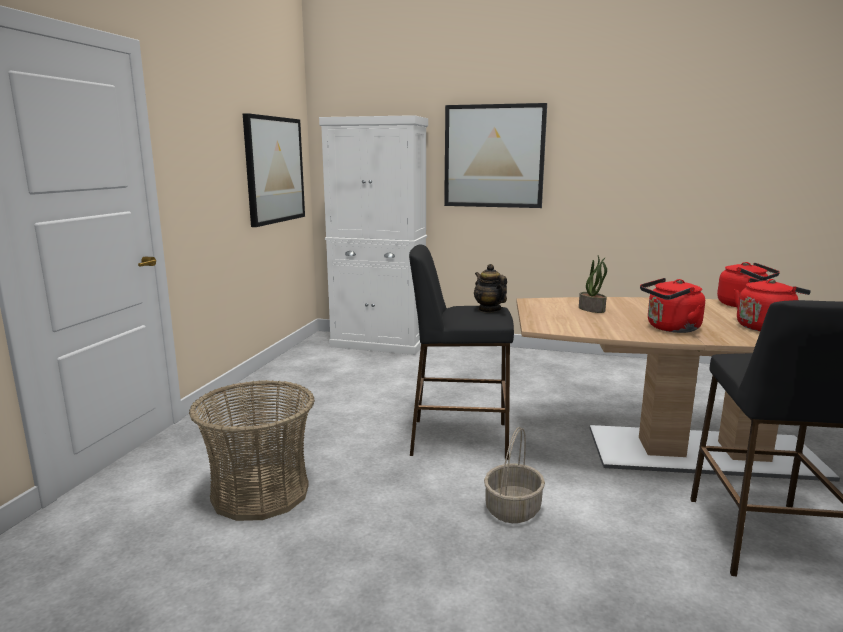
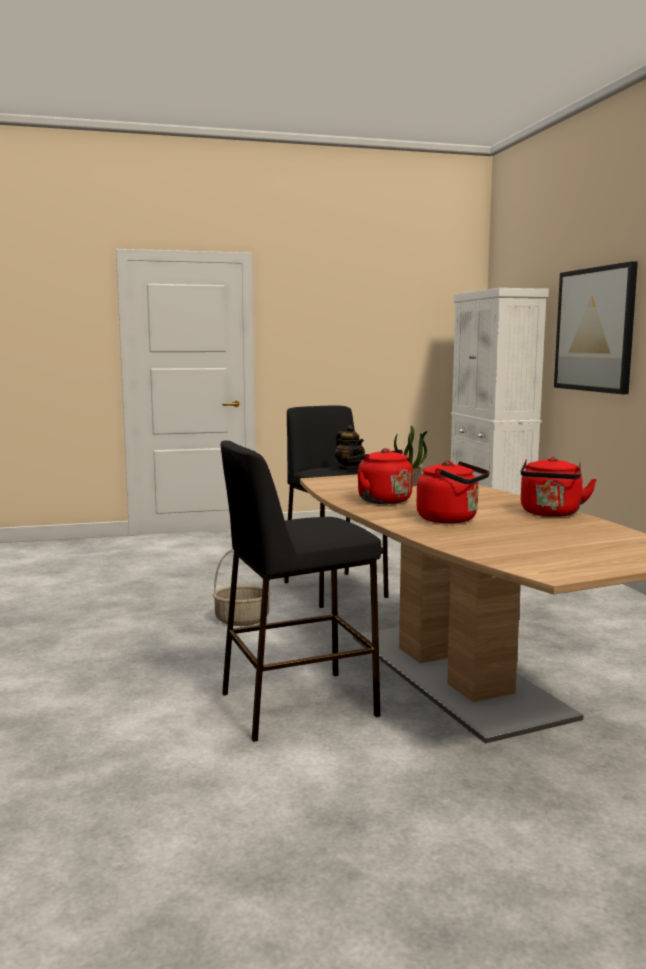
camera: 60 degrees right, 5 degrees down
(260, 492) = (188, 563): basket -> none
(274, 170) = (414, 345): picture -> none
(489, 310) = (349, 469): teapot -> teapot turned 120 degrees clockwise

